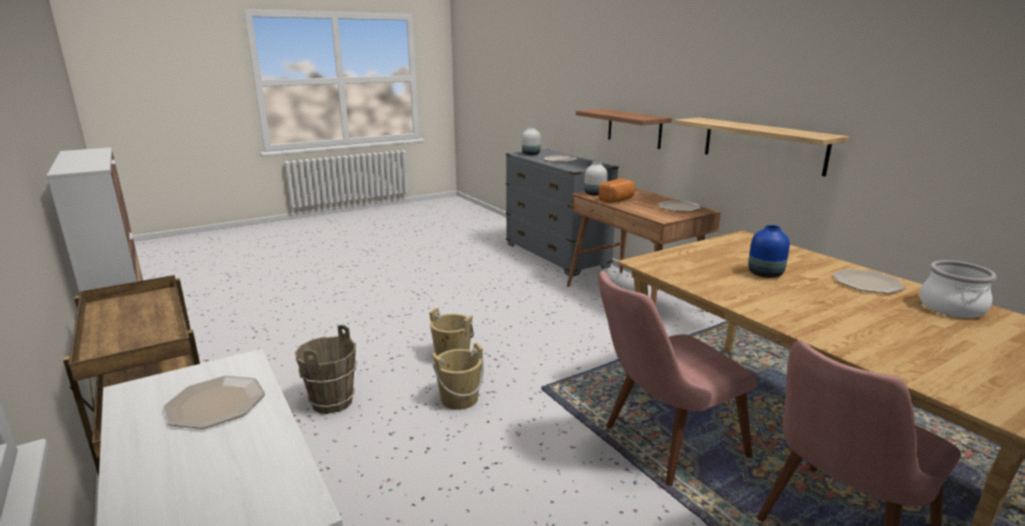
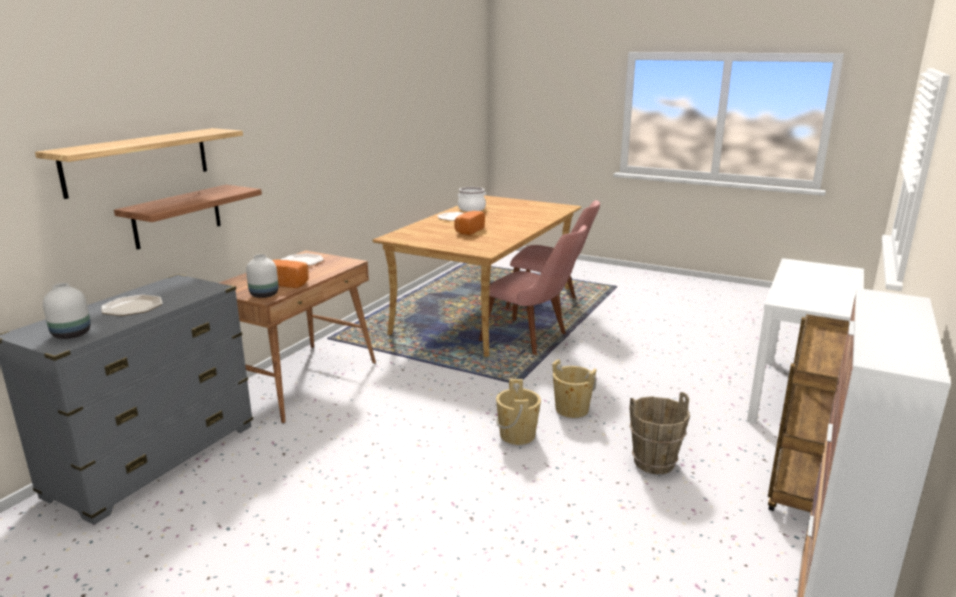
camera: 120 degrees left, 0 degrees up
(214, 403) = (806, 292): plate -> none
(763, 145) = (311, 178): shelf -> shelf (138, 161)
(765, 274) = (468, 231): blue vase -> bread

